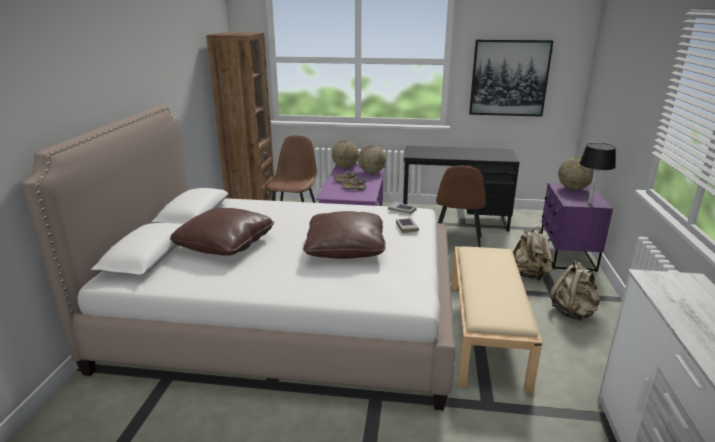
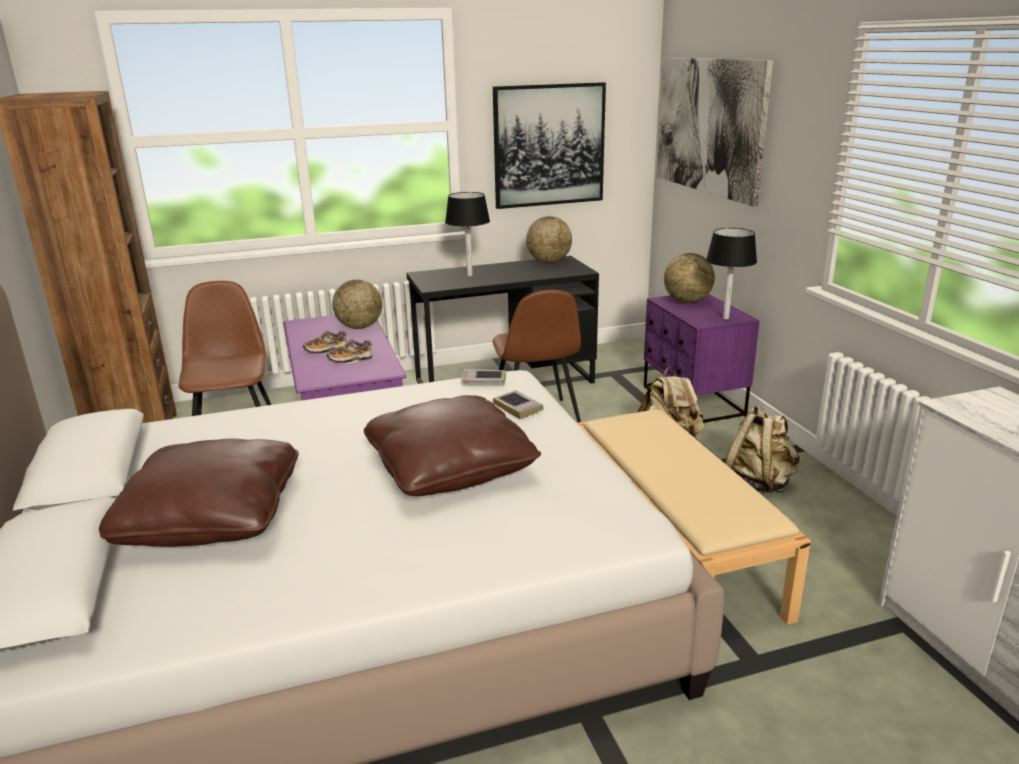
camera: 25 degrees left, 0 degrees up
(345, 167) = (305, 325): globe -> globe (549, 262)
(439, 152) = (469, 275): none -> black table lamp
(612, 74) = (709, 126): none -> picture

